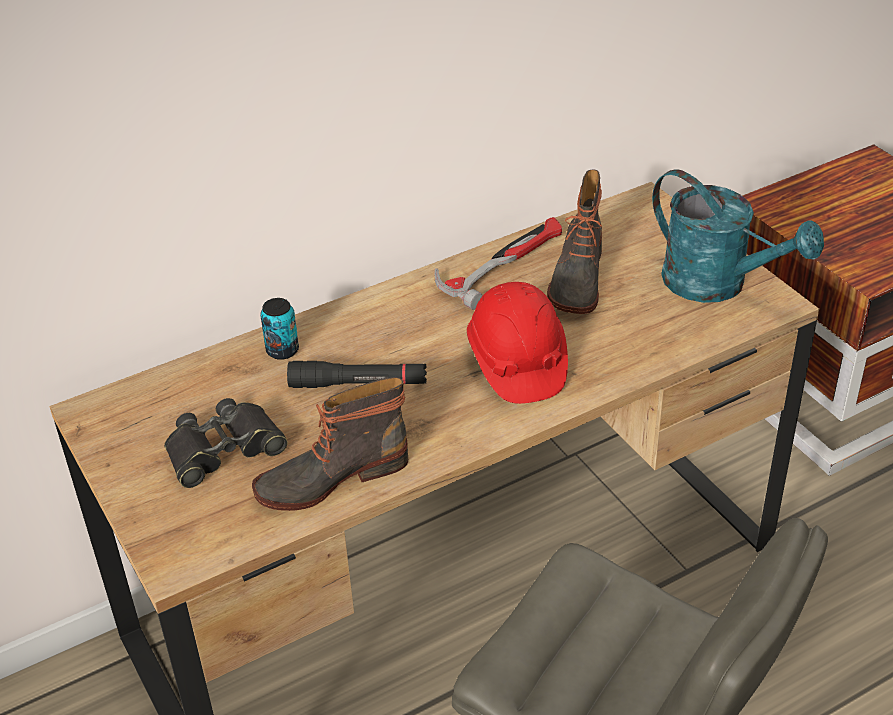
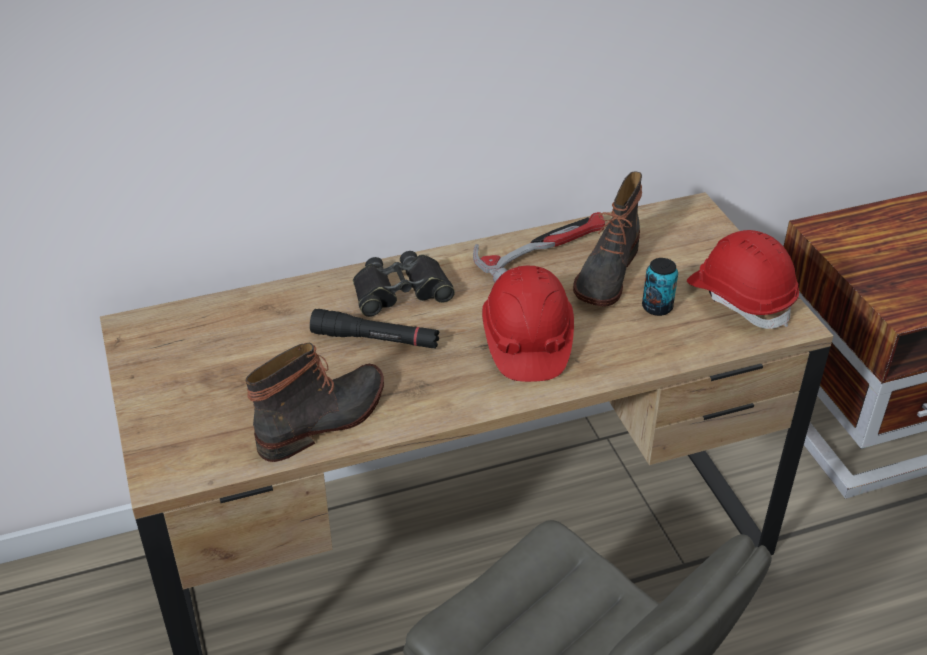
camera: 10 degrees right, 0 degrees up
(223, 449) = (236, 379): black binoculars -> black binoculars (401, 291)
(282, 350) = (317, 298): can -> can (657, 307)
(331, 477) = (324, 420): boot -> boot turned 150 degrees clockwise
(718, 284) = (740, 298): turquoise watering can -> red hard hat

